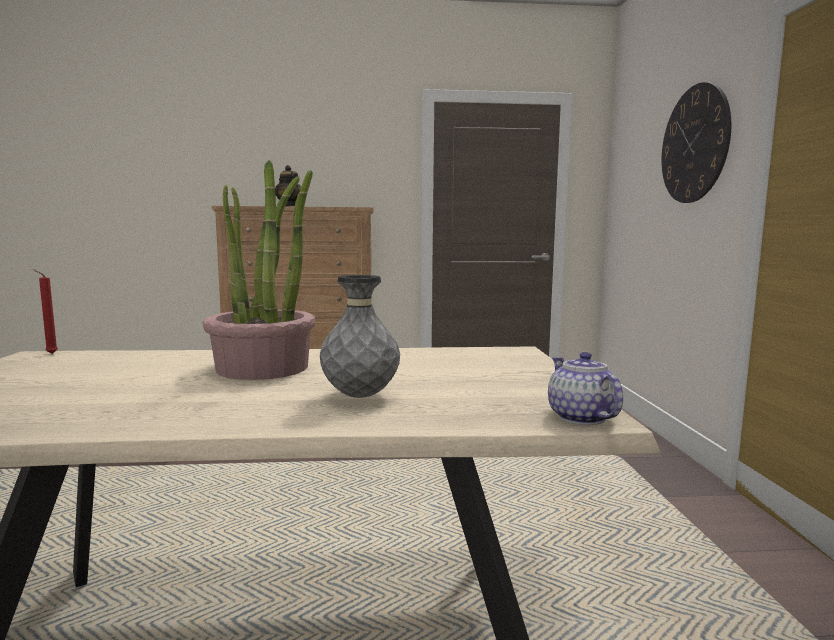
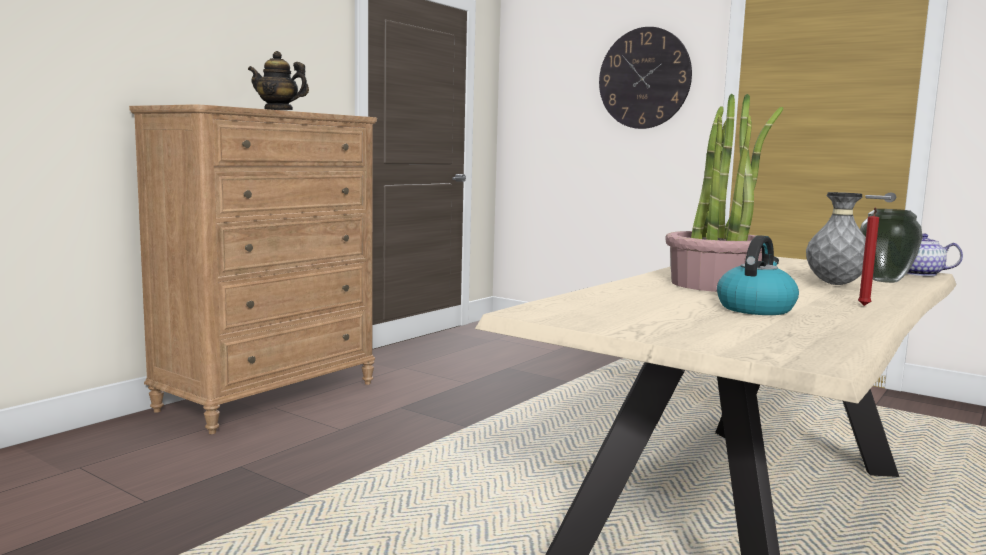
camera: 50 degrees left, 0 degrees up
(50, 353) = (529, 308): red candle -> red candle (863, 306)
(123, 391) = (755, 308): none -> kettle
(453, 409) = (886, 281): none -> vase

